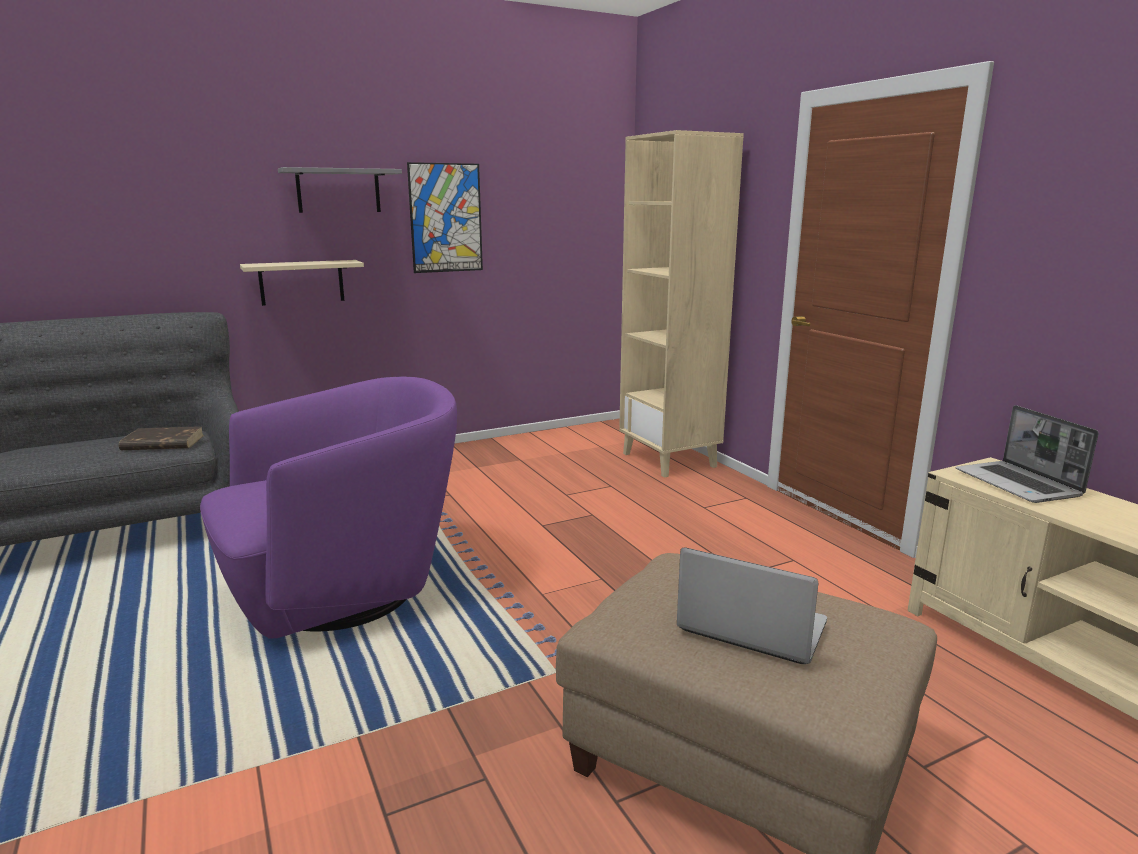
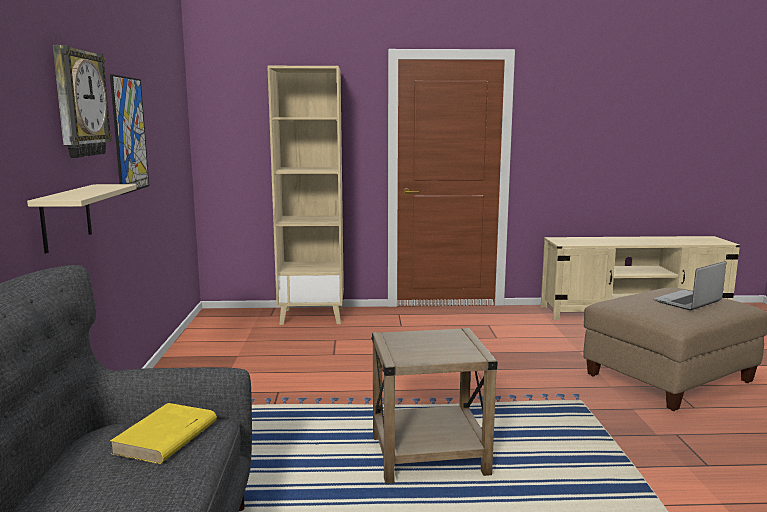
camera: 65 degrees left, 5 degrees down
(162, 443) = (165, 438): brown book -> yellow book
(338, 190) = (79, 103): grey shelf -> wall clock
(344, 590) = (430, 455): purple armchair -> beige side table
(1019, 484) = (580, 241): laptop -> none

